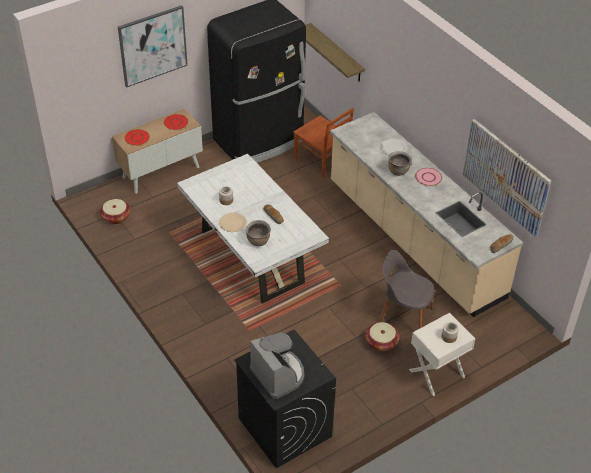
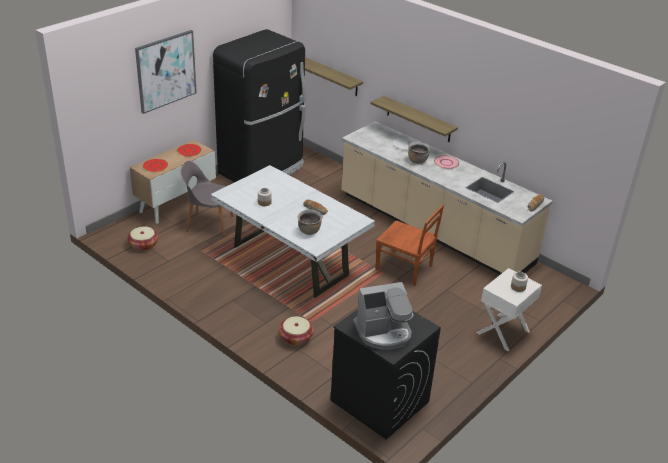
camera: 15 degrees left, 10 degrees down
(233, 223) = (278, 219): beige plate -> none
(278, 375) = (383, 332): coffee machine -> coffee machine turned 120 degrees clockwise
(322, 161) = (325, 179): brown chair -> brown chair (405, 268)
(381, 342) = (441, 314): basket -> basket (296, 338)
(404, 314) = (451, 289): grey chair -> grey chair (208, 223)
(412, 122) = (418, 119): none -> shelf
(505, 176) = (529, 140): picture -> none

